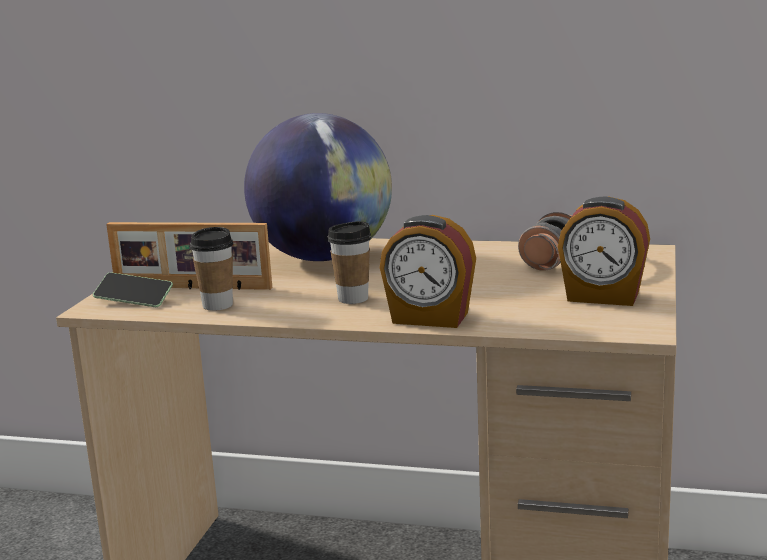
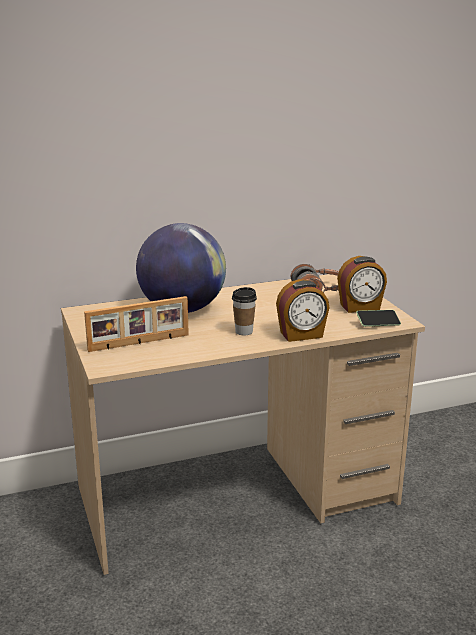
camera: 35 degrees left, 5 degrees up
(134, 300) = (119, 358): phone -> phone (378, 324)
(217, 305) = (176, 351): cup -> none

